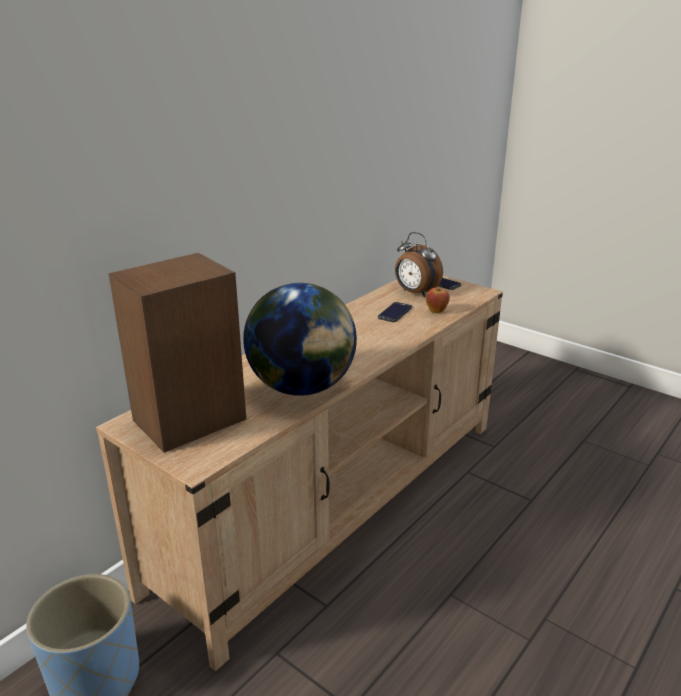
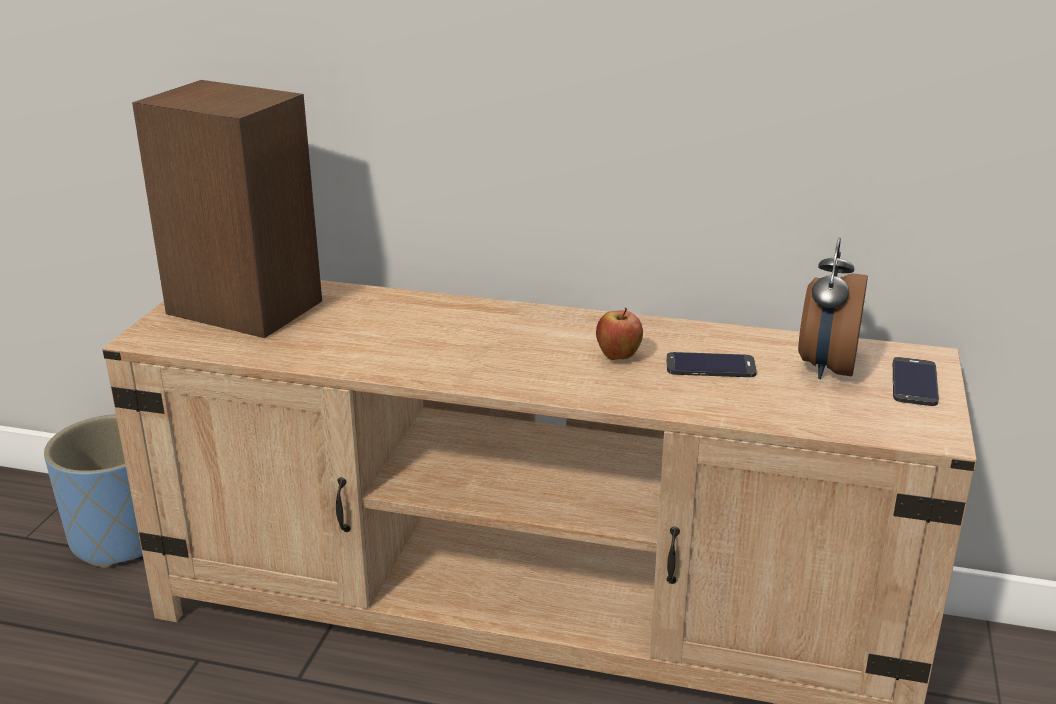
camera: 65 degrees right, 0 degrees up
(302, 387) = (373, 352): globe -> none
(436, 311) = (764, 403): apple -> apple (618, 358)

